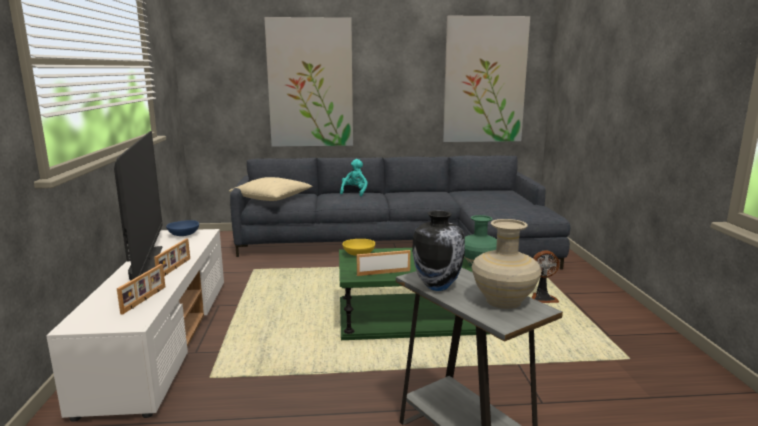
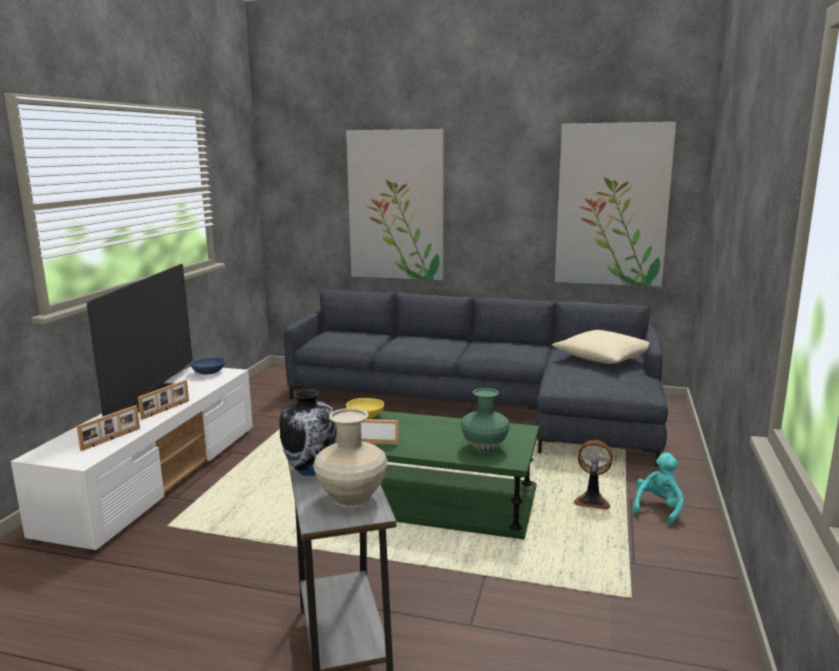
camera: 20 degrees right, 0 degrees up
(272, 198) = (335, 337): beige pillow -> beige pillow (603, 358)
(354, 192) = (430, 338): turquoise plush toy -> turquoise plush toy (658, 508)

